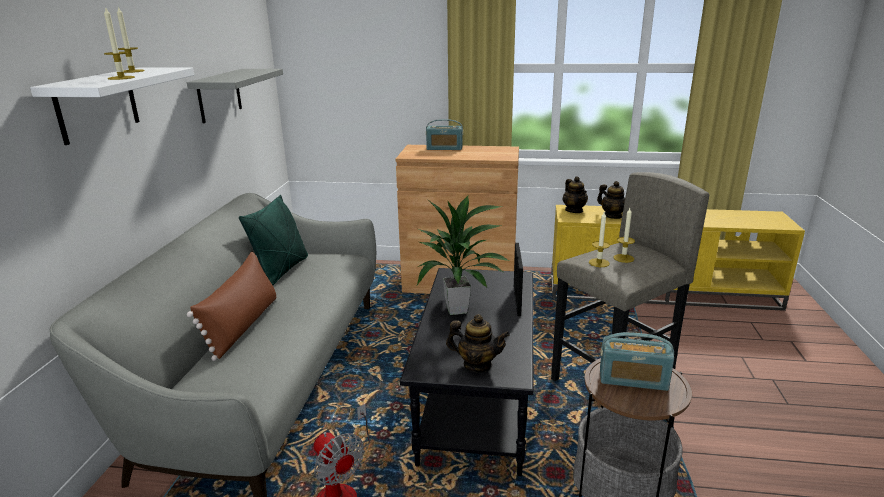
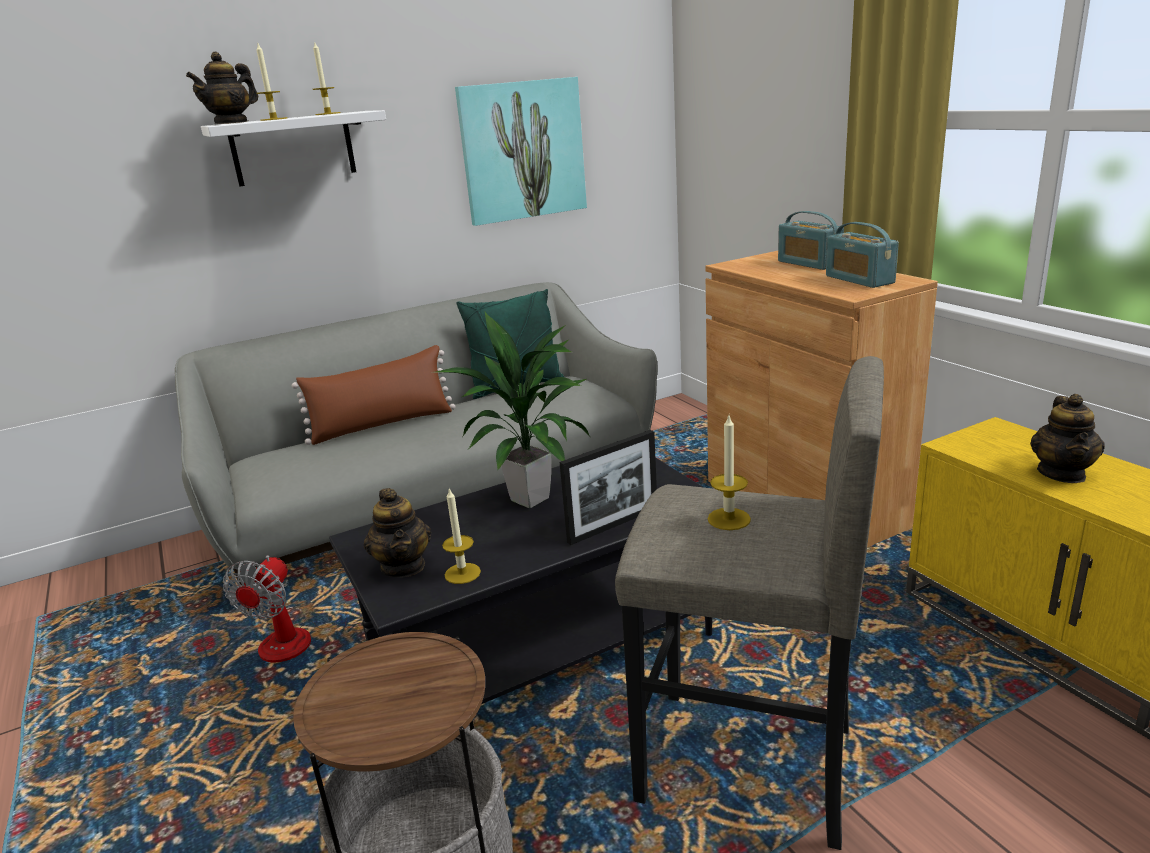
camera: 55 degrees right, 0 degrees up
(219, 95) = (523, 150): grey shelf -> picture
(574, 210) = (1003, 437): teapot -> teapot (232, 123)
(599, 263) = (675, 506): candle -> candle (462, 573)
(633, 379) = (396, 684): radio -> radio (859, 279)

